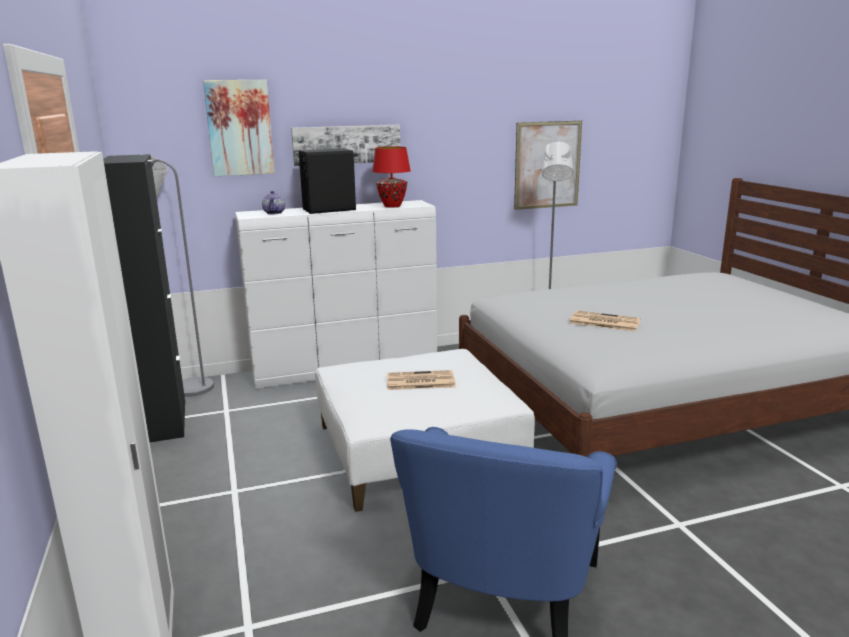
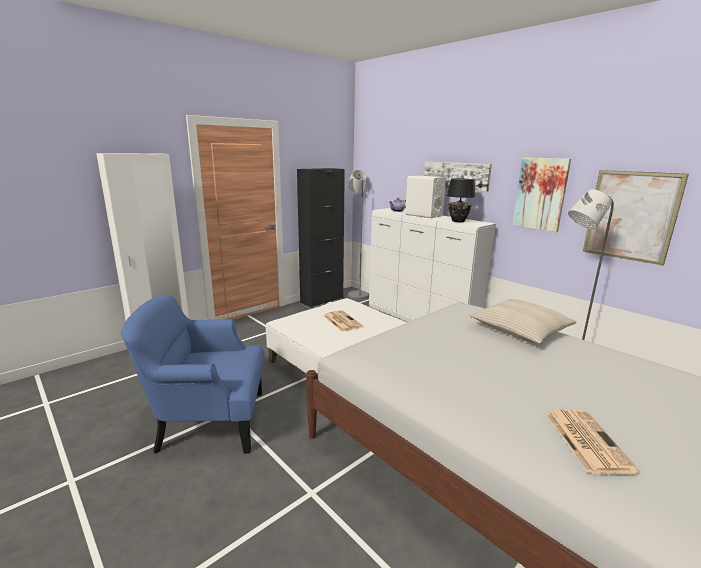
camera: 65 degrees right, 0 degrees up
(239, 128) = (403, 159): picture -> picture (540, 194)
(328, 209) = (423, 215): black speaker -> white speaker
(393, 206) = (458, 221): red table lamp -> black table lamp
(586, 292) = (520, 329): none -> beige pillow
(603, 322) = (442, 342): newspaper -> newspaper (585, 440)

